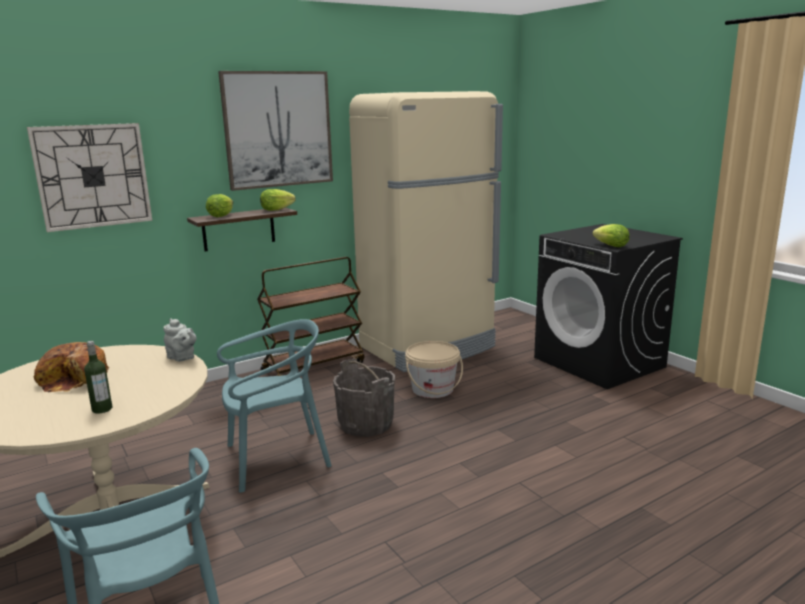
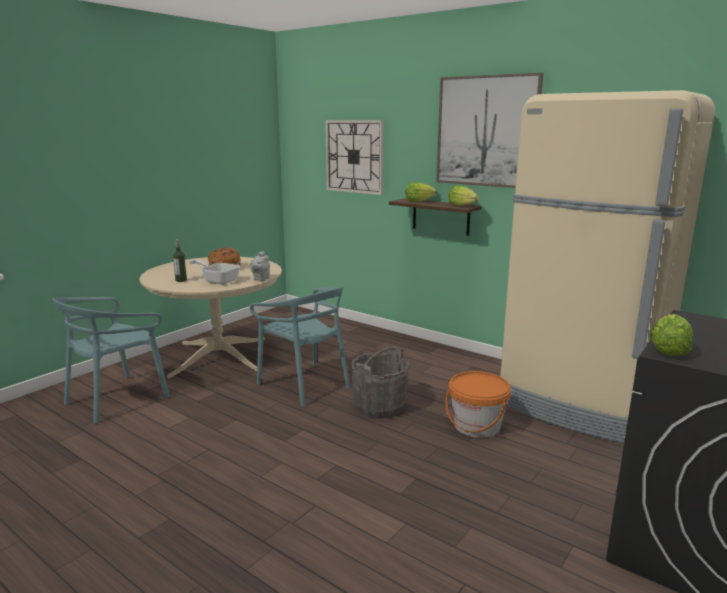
camera: 70 degrees right, 0 degrees up
(146, 383) = (218, 280): none -> frying pan
(314, 366) = (468, 361): brown cart -> none
(433, 389) = (476, 426): beige bucket -> orange bucket

